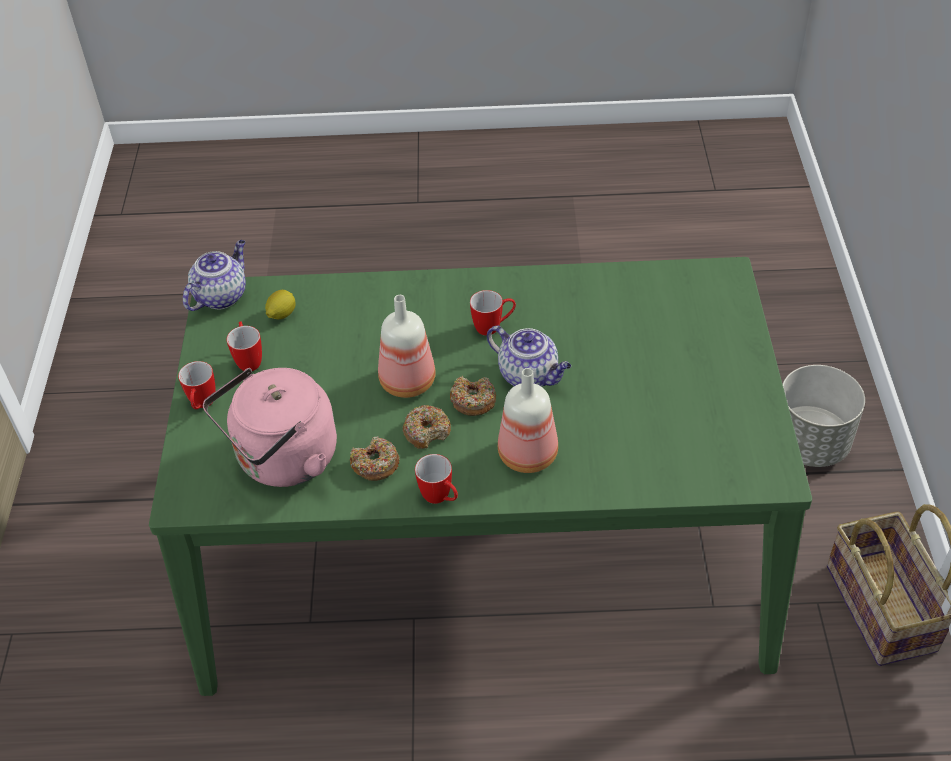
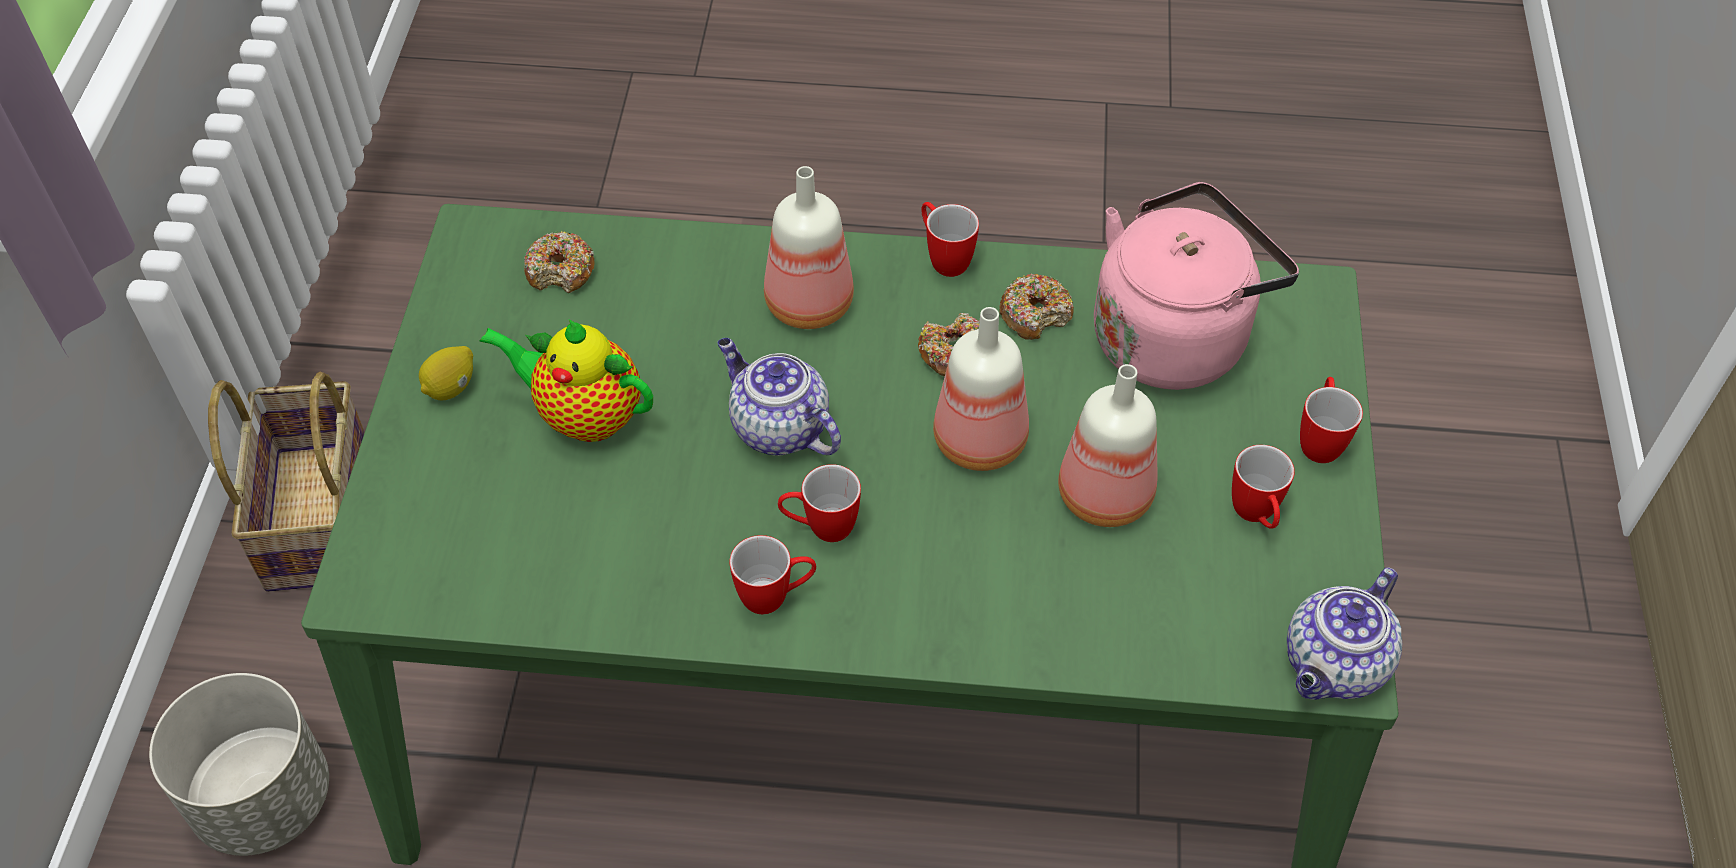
camera: 175 degrees left, 5 degrees up
(281, 314) = (1208, 605): lemon -> lemon (451, 388)
(334, 362) = (1104, 493): none -> bottle
(473, 401) = (877, 395): donut -> donut (561, 271)
(510, 293) = (775, 597): none -> mug
(647, 369) = (584, 415): none -> teapot

